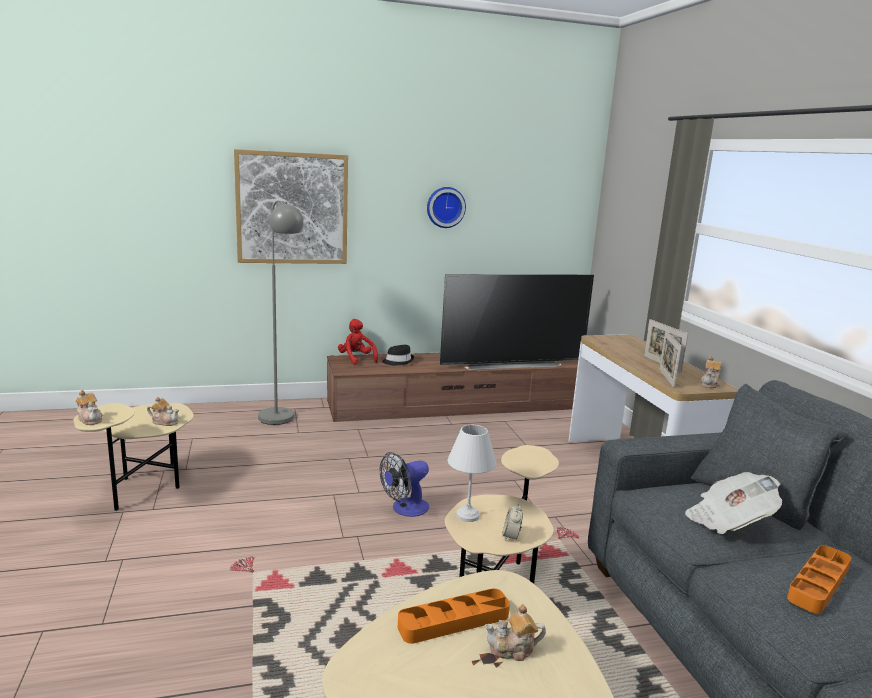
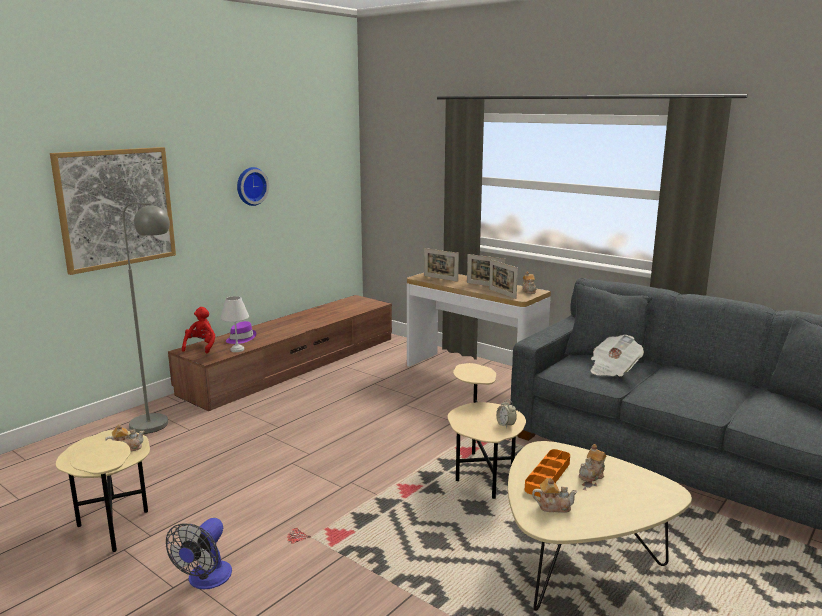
camera: 35 degrees left, 0 degrees up
(90, 419) = (94, 462): teapot -> teapot (553, 506)
(356, 359) = (201, 347): red plush toy -> red plush toy turned 75 degrees clockwise
(398, 361) = (241, 338): black hat -> purple hat
(405, 509) = (359, 451): fan -> fan (206, 580)
(467, 515) = (464, 423): white table lamp -> white table lamp (236, 349)
(511, 363) = (332, 316): television -> none
(620, 344) = (440, 278): none -> picture frame
(818, 583) = (683, 383): orange tray -> none

